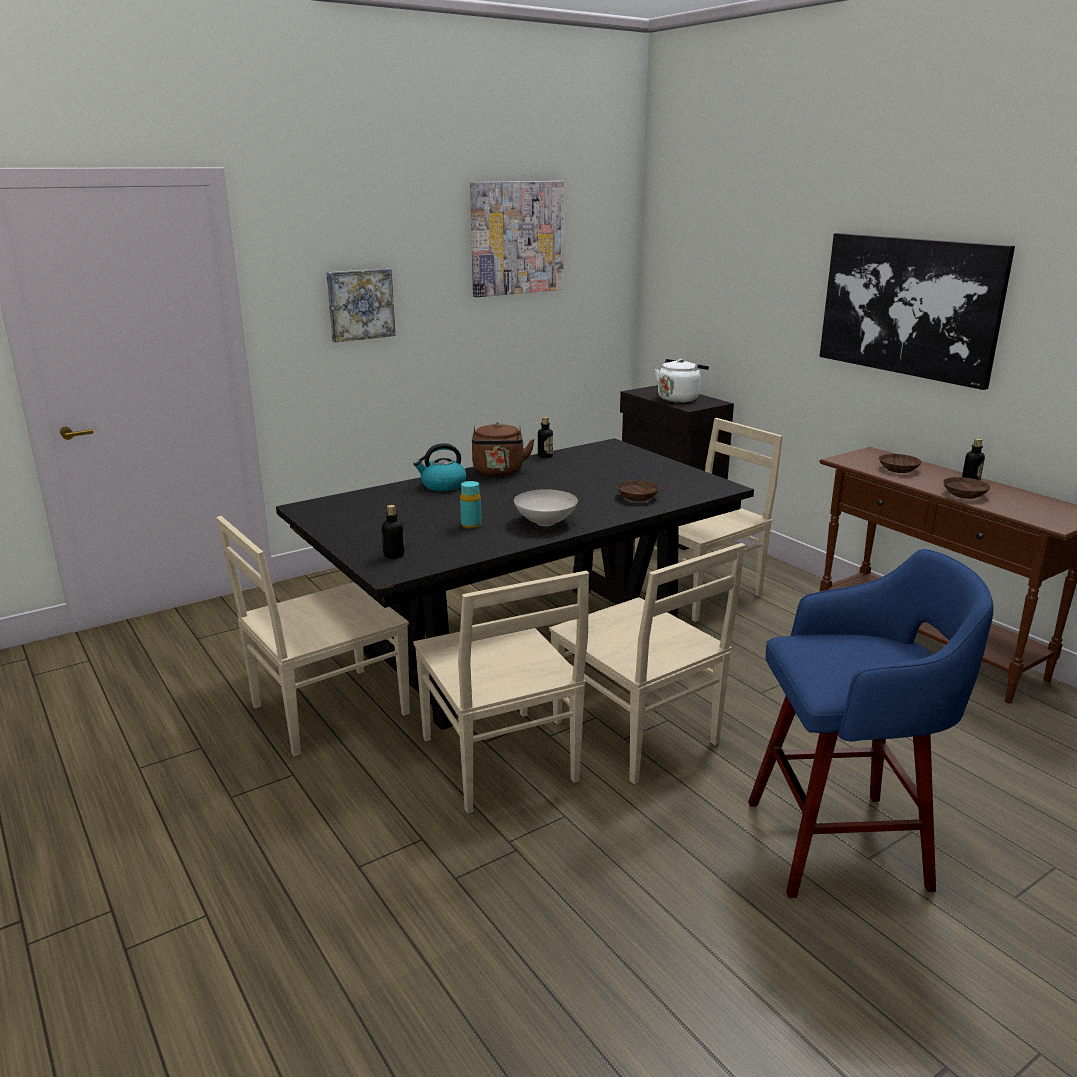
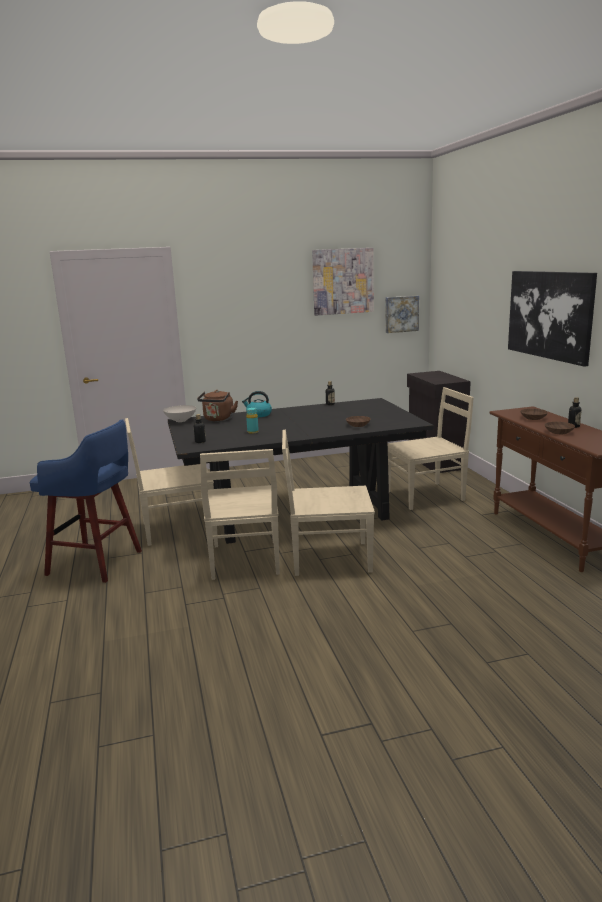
camera: 20 degrees right, 5 degrees down
(360, 304) = (244, 318): picture -> picture (401, 314)
(498, 472) = (295, 410): brown kettle -> brown kettle (218, 419)
(546, 523) = (293, 433): white bowl -> white bowl (180, 421)
(637, 734) = (328, 558): beige chair -> beige chair turned 105 degrees clockwise
(679, 398) = (438, 378): white kettle -> none
(843, 844) = (403, 622): blue stool -> blue stool (97, 563)

